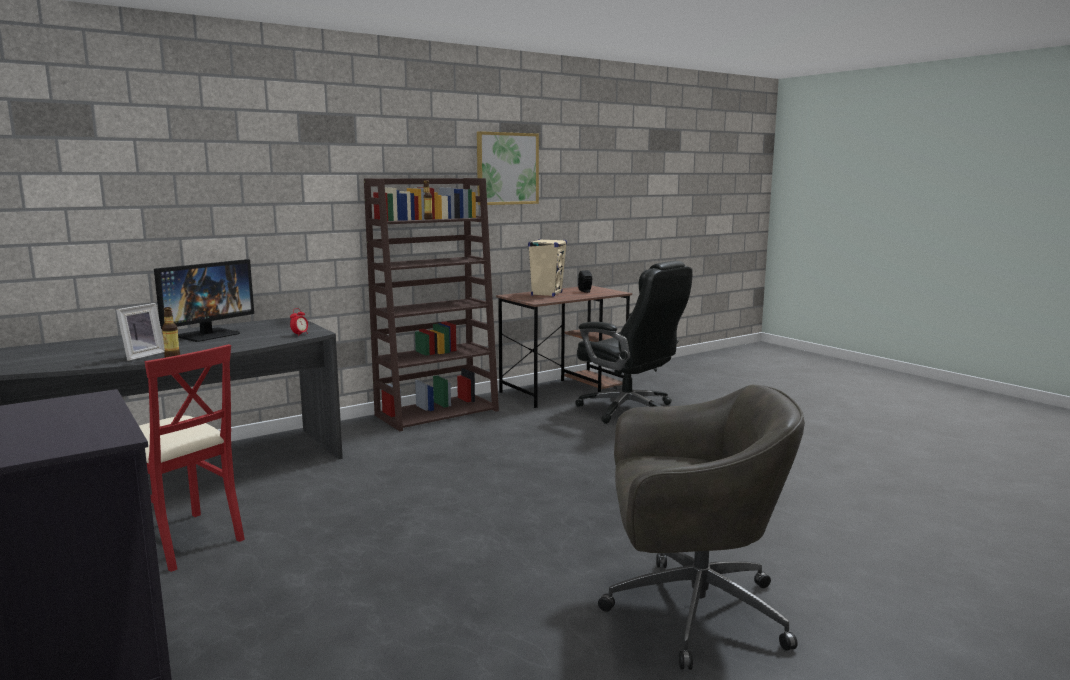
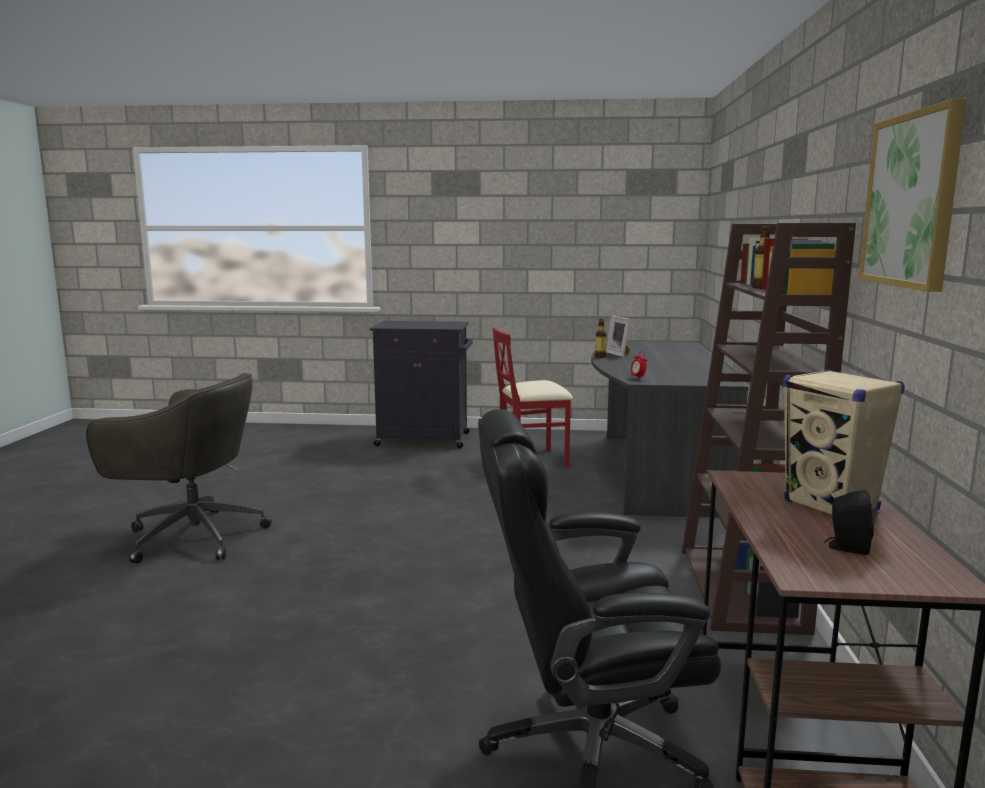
camera: 130 degrees right, 0 degrees up
(208, 335) = (678, 365): monitor -> none
(691, 611) = (191, 536): grey office chair -> grey office chair turned 120 degrees counterclockwise

